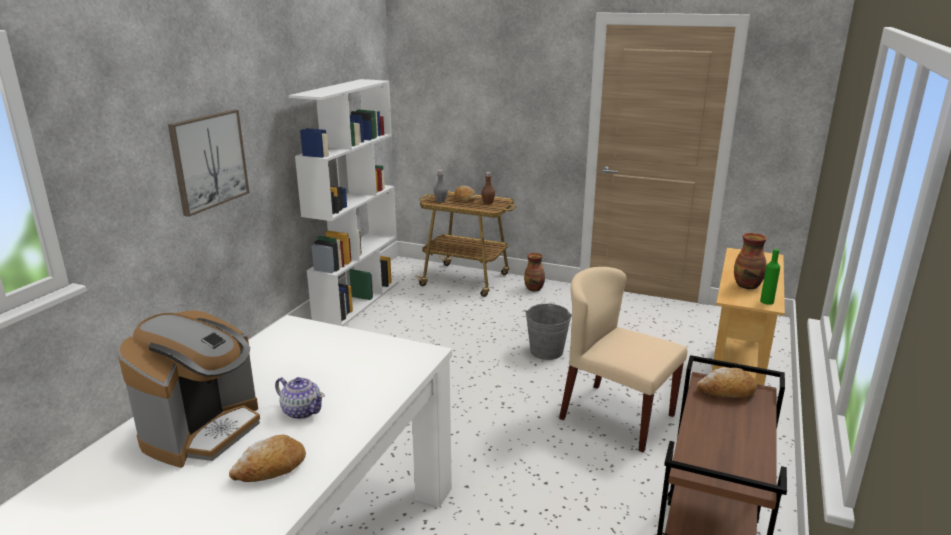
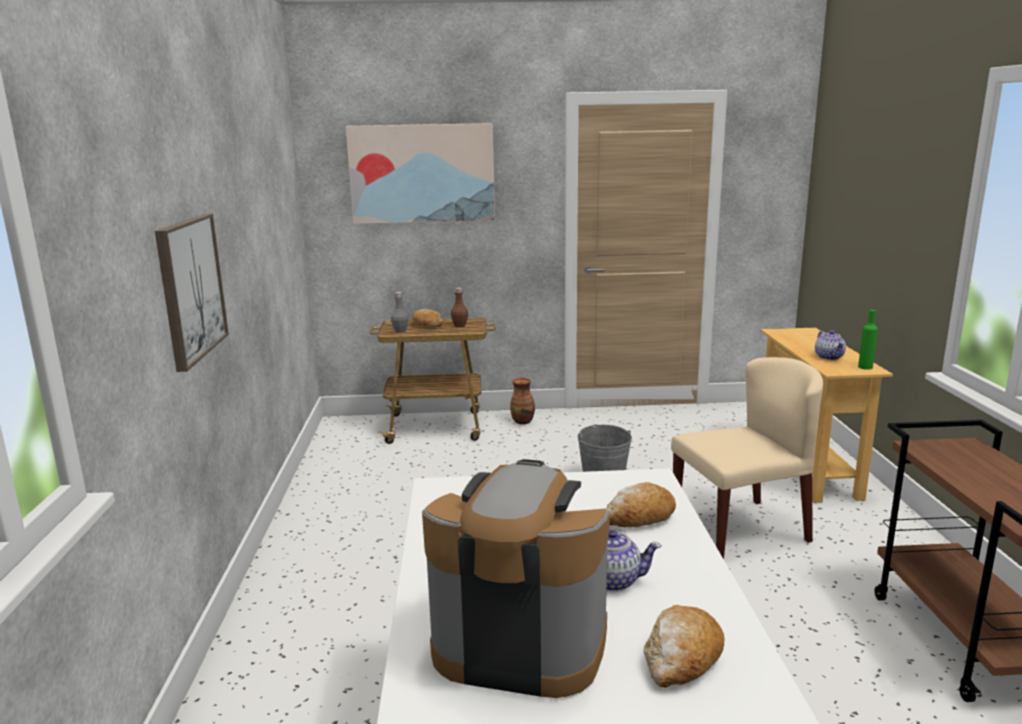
camera: 25 degrees left, 5 degrees down
(203, 430) = (519, 643): coffee machine -> coffee machine turned 75 degrees counterclockwise
(357, 301) = (322, 477): white bookcase -> none
(476, 75) = (422, 173): none -> picture
(616, 416) = (740, 529): beige chair -> beige chair turned 150 degrees clockwise
(726, 391) = (947, 450): bread -> bread (639, 518)
(747, 286) = (829, 357): vase -> teapot

